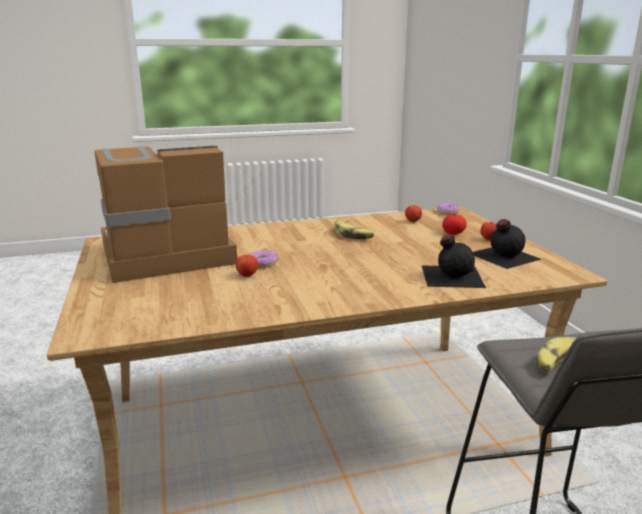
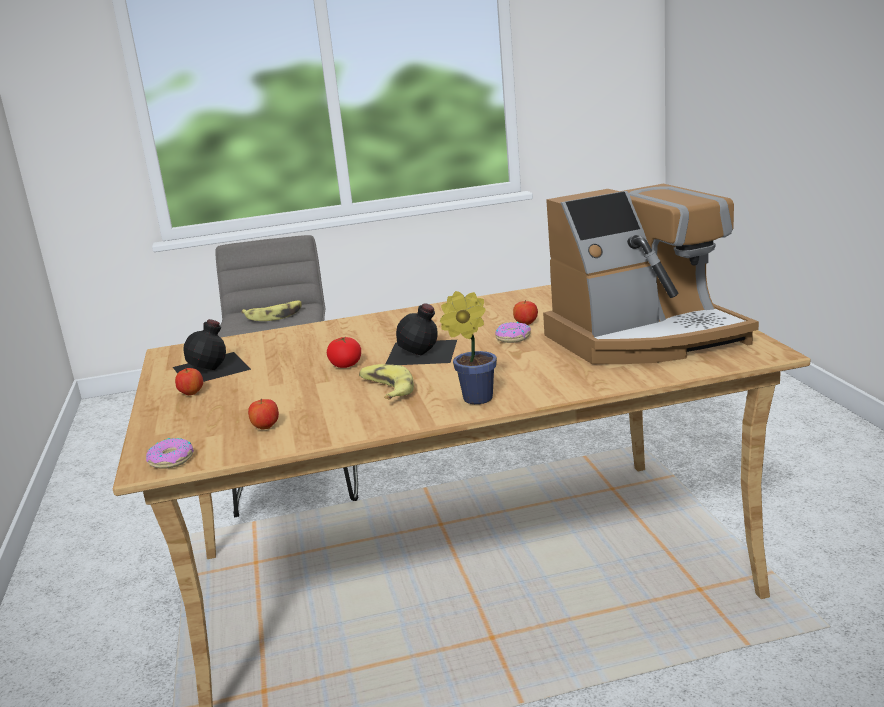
camera: 175 degrees left, 0 degrees up
(298, 227) = (473, 399): none -> potted plant
(451, 275) = (304, 340): black bottle -> black bottle (422, 352)
(453, 233) = (229, 402): tomato -> tomato (345, 365)

